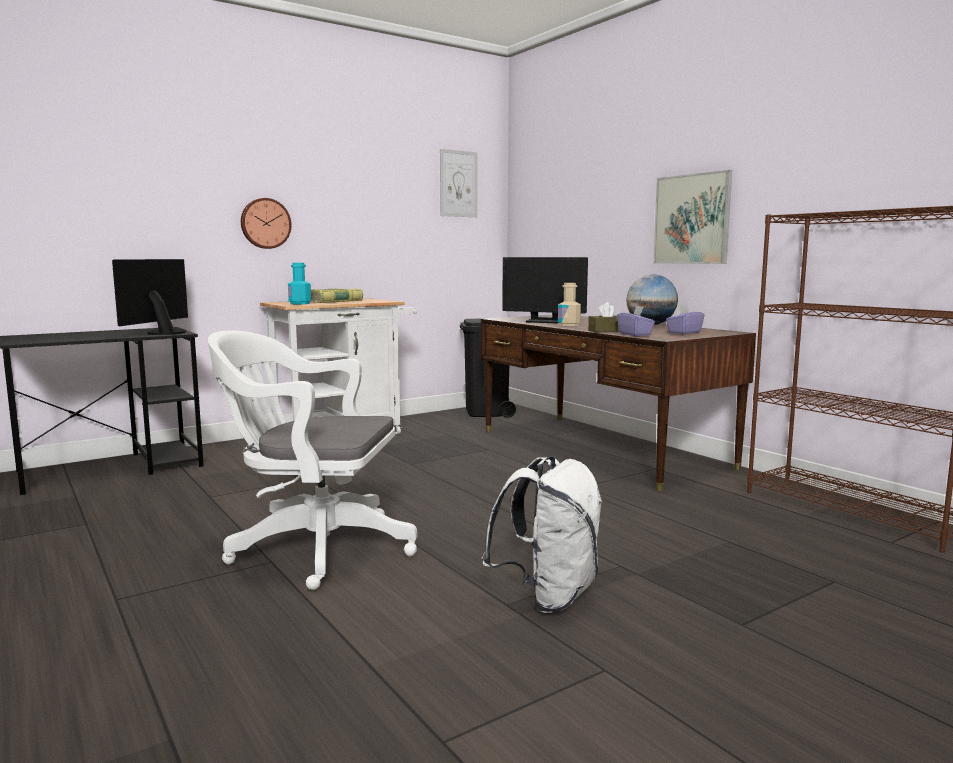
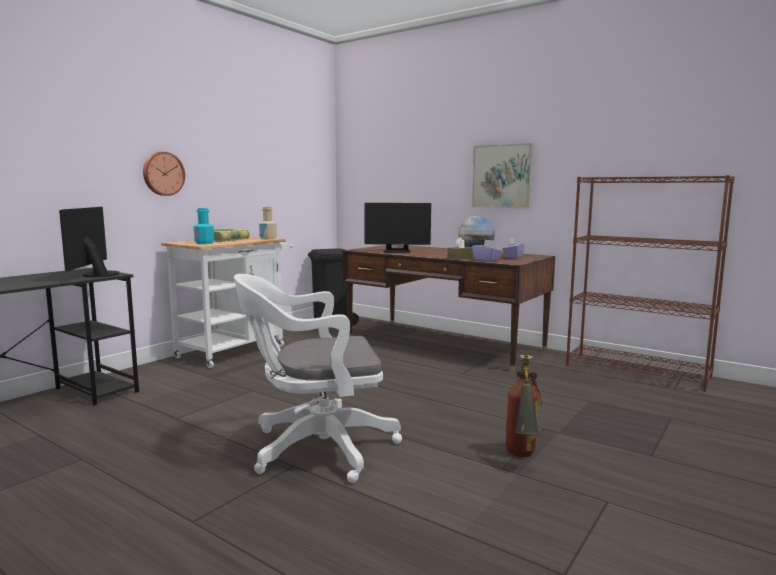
camera: 20 degrees left, 0 degrees up
(458, 184) = (303, 142): picture -> none
(548, 596) = (521, 457): white backpack -> fire extinguisher
(569, 325) = (422, 254): beige bottle -> beige bottle (268, 238)

